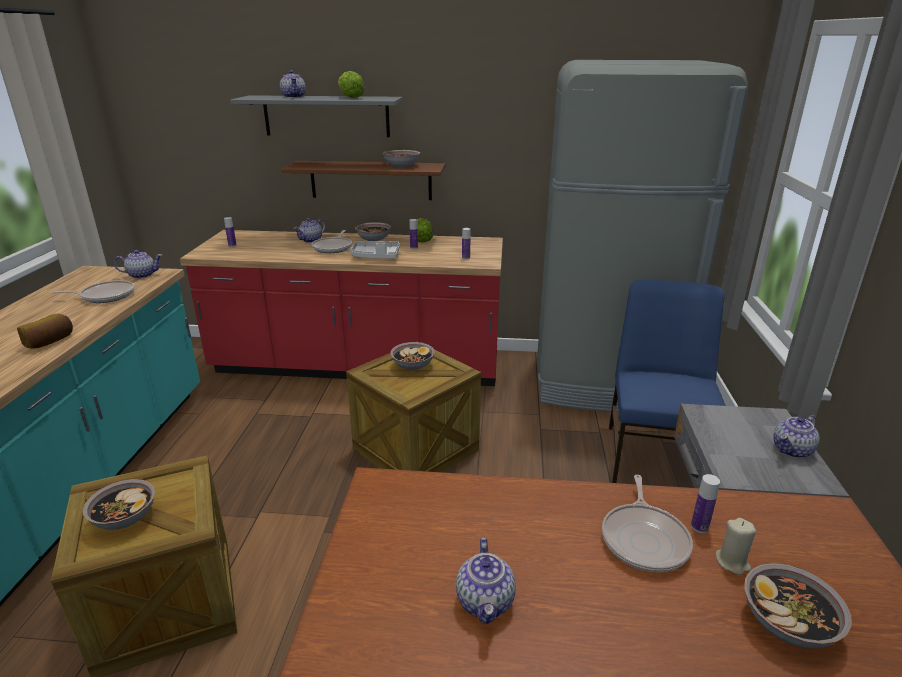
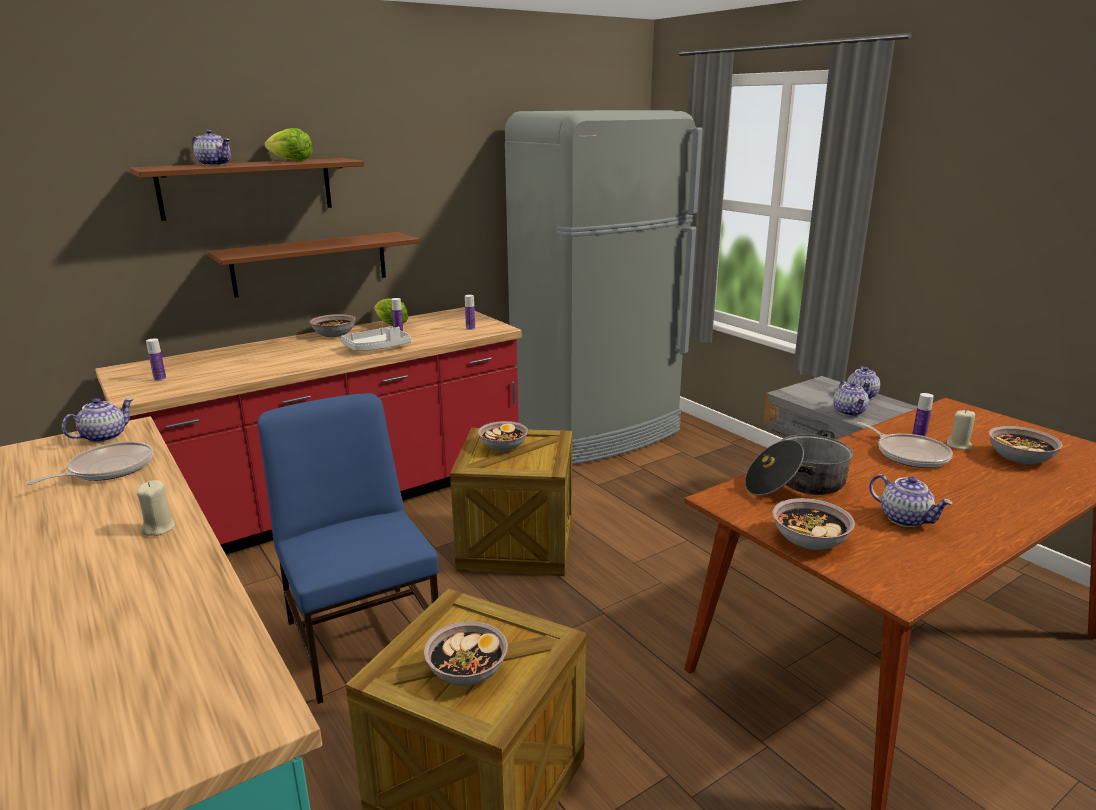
camera: 40 degrees left, 5 degrees down
(50, 341) = (159, 528): bread -> beige candle
(311, 240) = (259, 351): teapot -> teapot (849, 412)
(326, 116) = (247, 188): grey shelf -> brown shelf
(333, 247) = (306, 351): frying pan -> none
(402, 166) = (360, 239): bowl -> bowl (809, 540)
(462, 506) = (796, 484): none -> cooking pot
(655, 458) = (704, 470): blue chair -> blue chair (363, 638)

